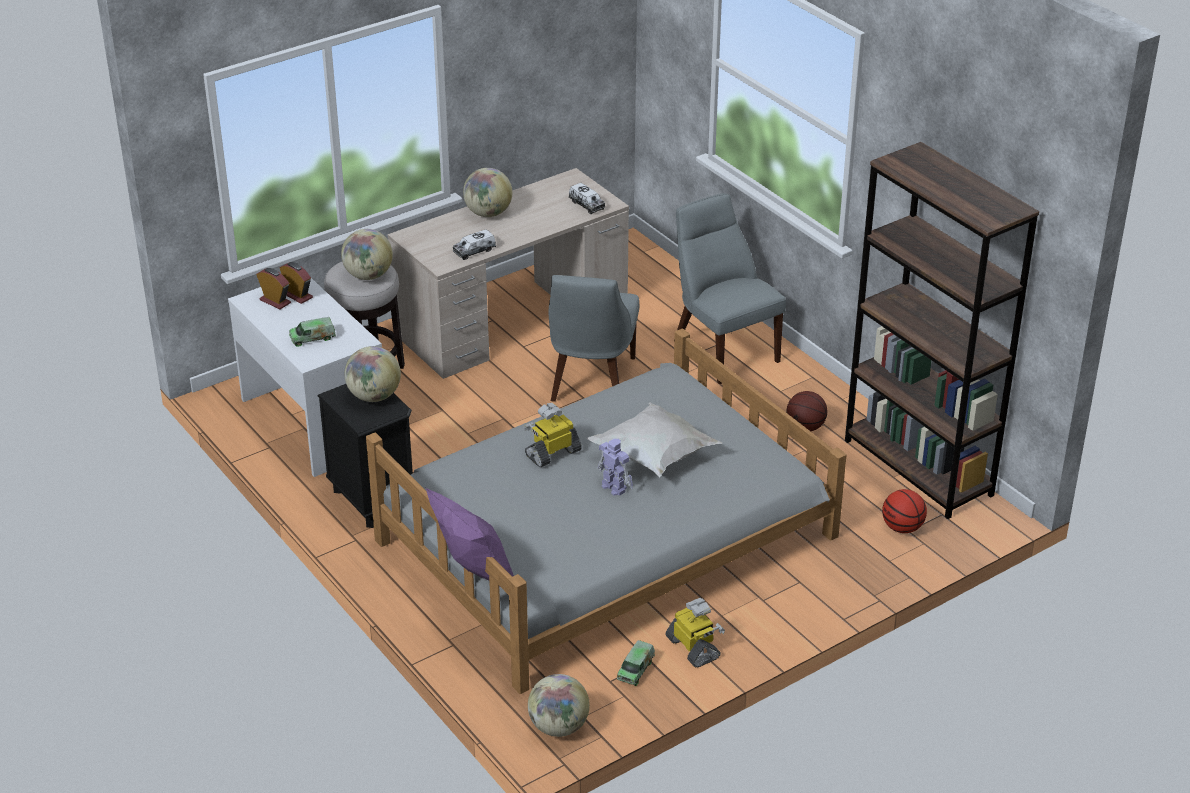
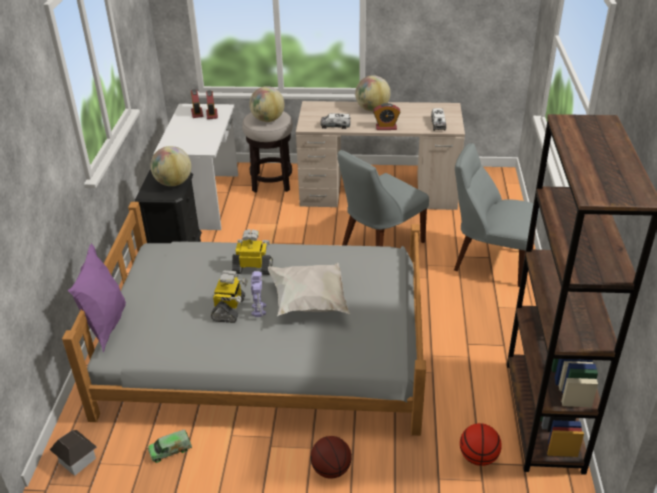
camera: 40 degrees right, 0 degrees up
(312, 338) = (185, 138): toy truck -> none
(535, 230) = (386, 127): none -> alarm clock
(558, 727) = (77, 460): globe -> toy house
(694, 648) = (223, 459): toy robot -> toy robot (229, 309)
(723, 349) = (489, 261): grey chair -> grey chair turned 75 degrees counterclockwise
(805, 427) = (487, 341): basketball -> basketball (331, 469)

